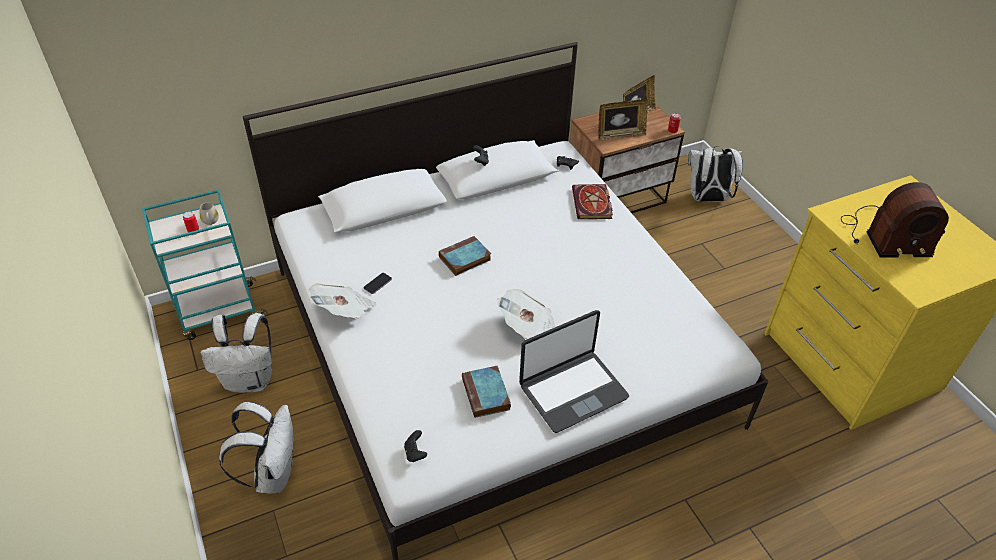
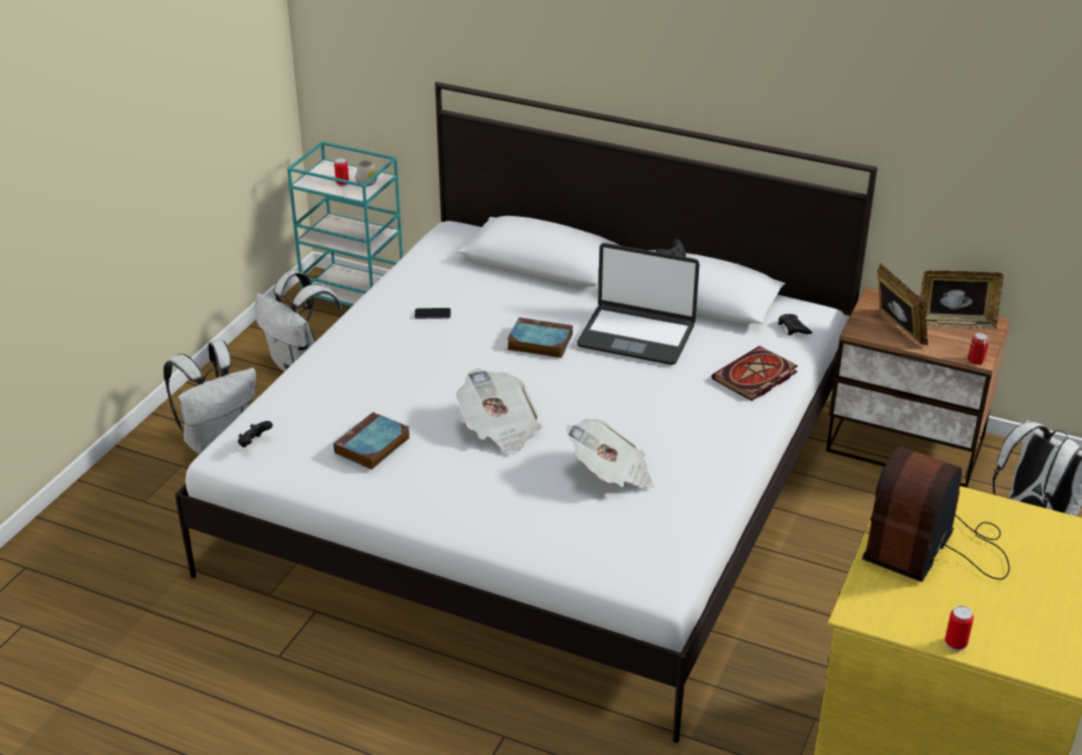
camera: 50 degrees right, 10 degrees down
(344, 311) = (373, 317): newspaper -> newspaper (611, 474)
(572, 391) = (448, 498): laptop -> laptop (636, 335)
(620, 135) = (896, 330): picture frame -> picture frame turned 150 degrees counterclockwise
(883, 236) = (934, 547): radio -> radio turned 75 degrees clockwise
(963, 277) = (955, 643): none -> can

